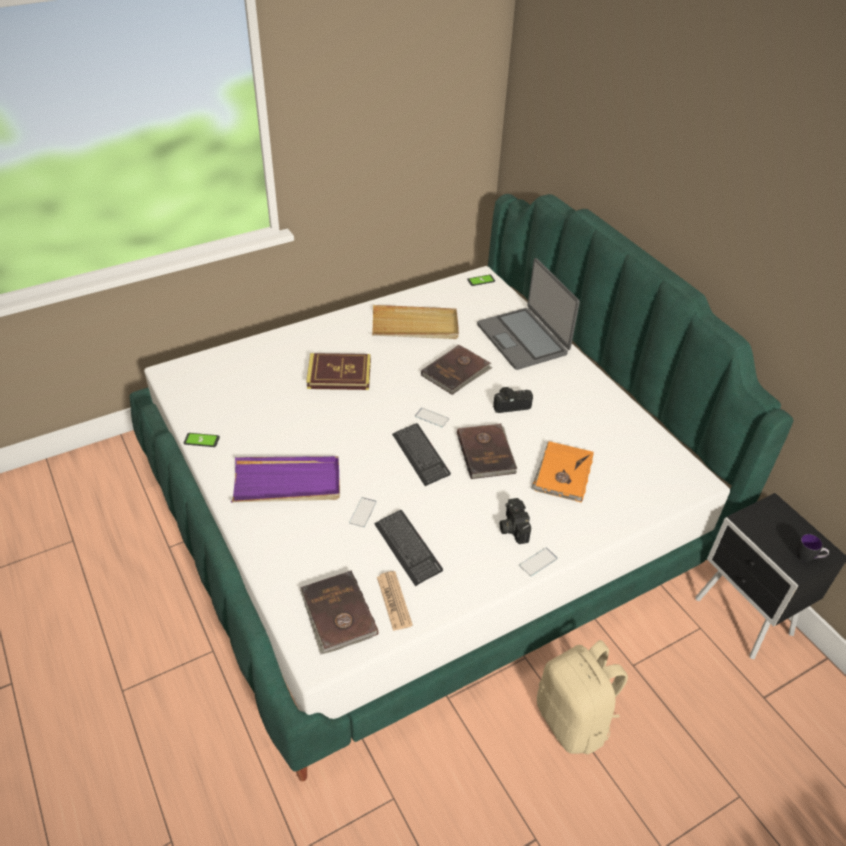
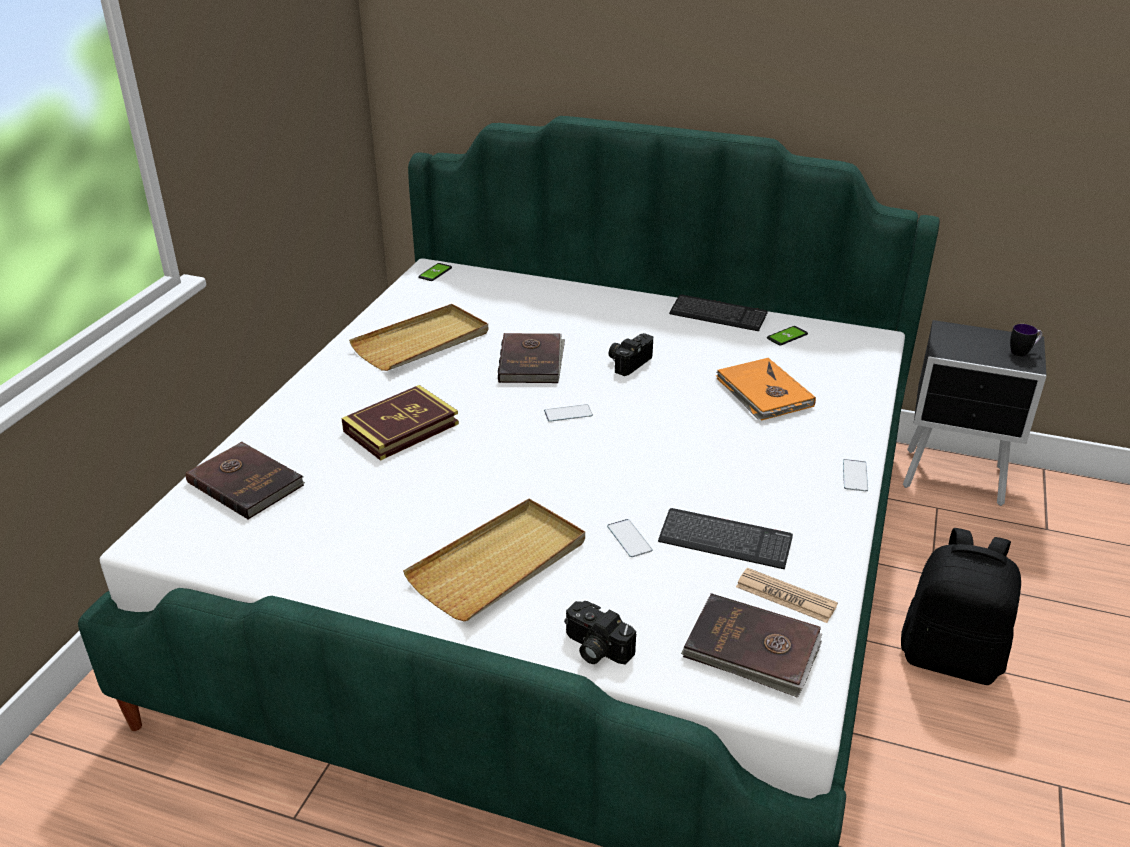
camera: 40 degrees left, 10 degrees down
(201, 440) = (317, 586): phone -> phone (787, 336)
(287, 483) = (499, 563): purple tray -> beige tray
(421, 455) = (609, 452): keyboard -> keyboard (718, 315)
(486, 452) = (669, 414): brown book -> brown book (246, 482)
(512, 527) = (789, 462): camera -> camera (594, 648)
(523, 339) = (556, 303): laptop -> none
(573, 720) = (951, 657): beige backpack -> black backpack

